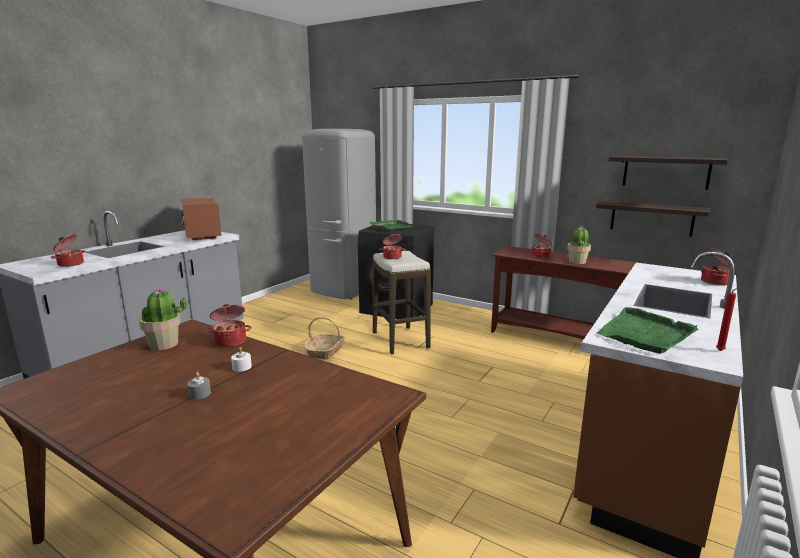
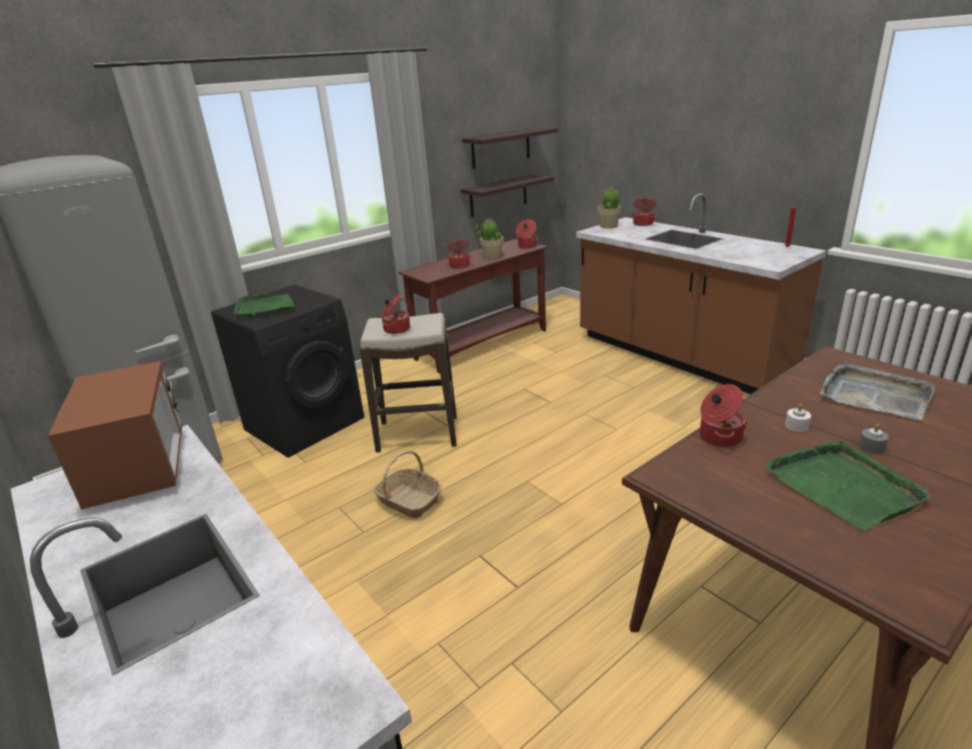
camera: 70 degrees left, 10 degrees up
(70, 264) = (279, 663): cooking pot -> cooking pot (527, 246)
(164, 344) = (733, 489): potted plant -> potted plant (609, 226)
(202, 235) = (140, 469): microwave -> microwave turned 105 degrees counterclockwise
(298, 406) = (874, 395): none -> grey tray
(645, 334) = (760, 256): green tray -> green tray (843, 486)

